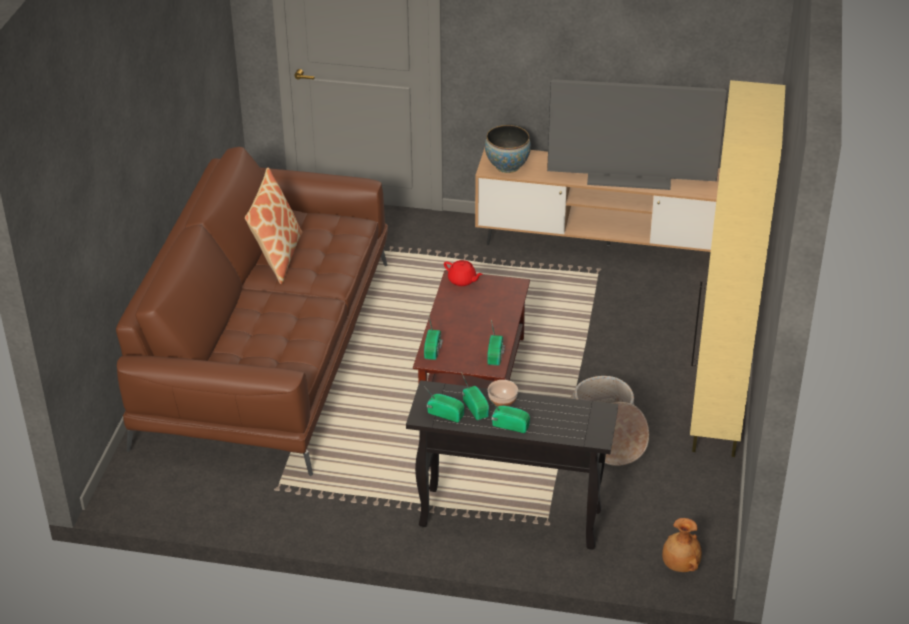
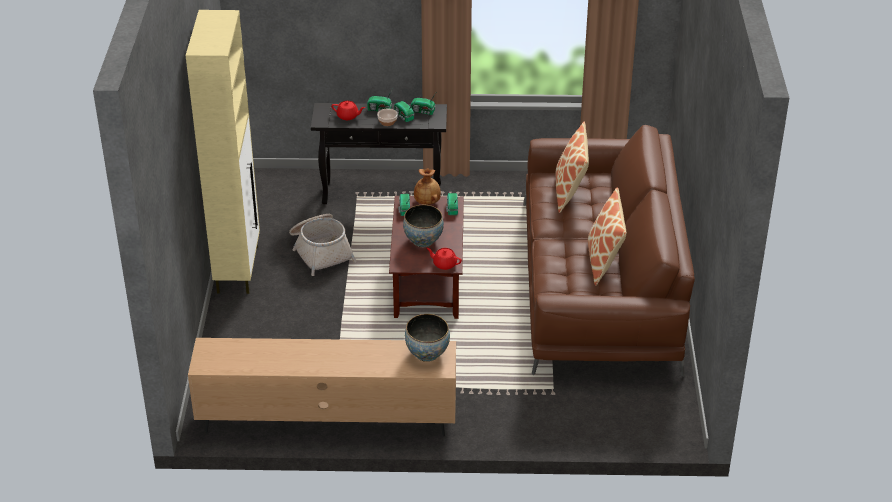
camera: 170 degrees right, 0 degrees up
(271, 348) = (570, 192): none -> pillow
(480, 311) = (423, 241): none -> bowl
(560, 417) = (348, 116): none -> red teapot
(630, 176) = (306, 355): television -> none
(679, 565) = (270, 180): brown vase -> brown vase (427, 202)

